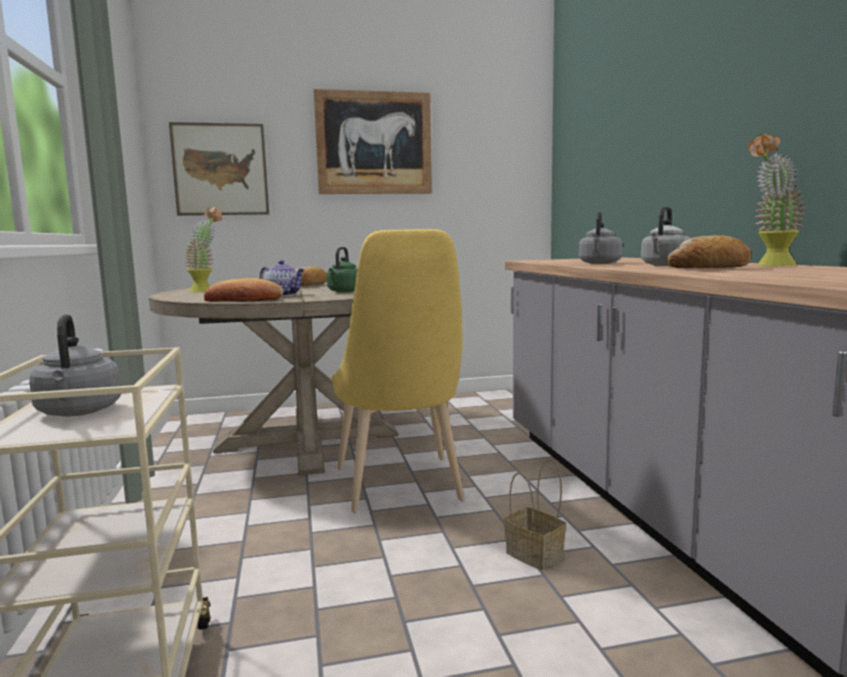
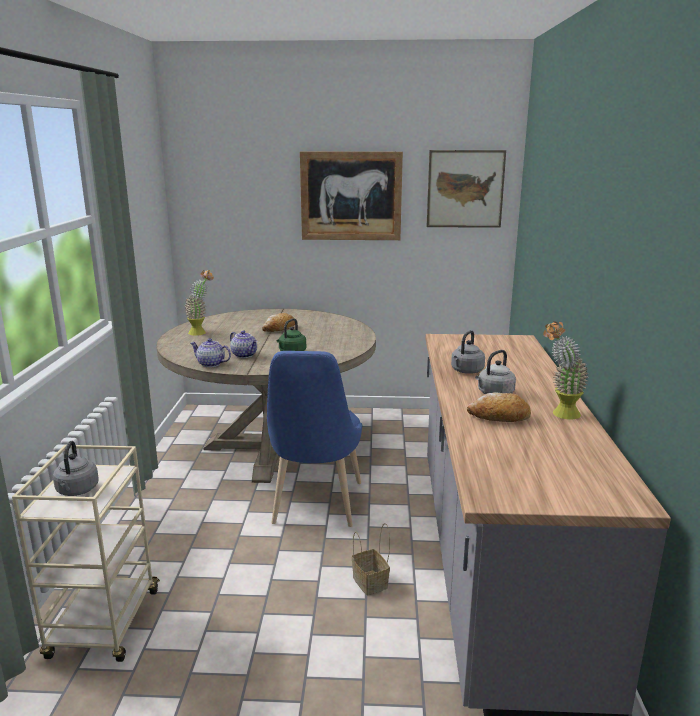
camera: 15 degrees right, 10 degrees up
(220, 169) = (224, 218): picture -> picture (465, 189)
(243, 300) = (211, 364): bread -> teapot
(401, 488) = (315, 507): yellow chair -> blue chair

